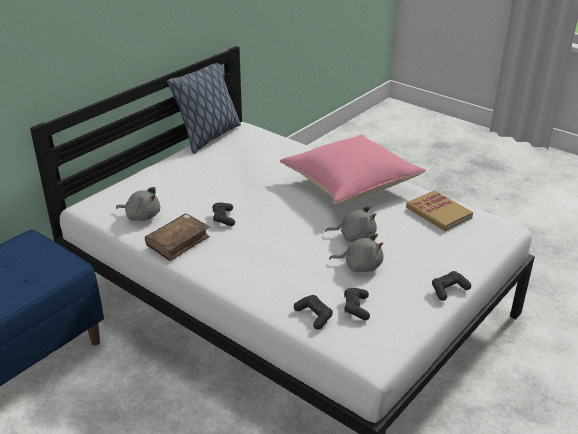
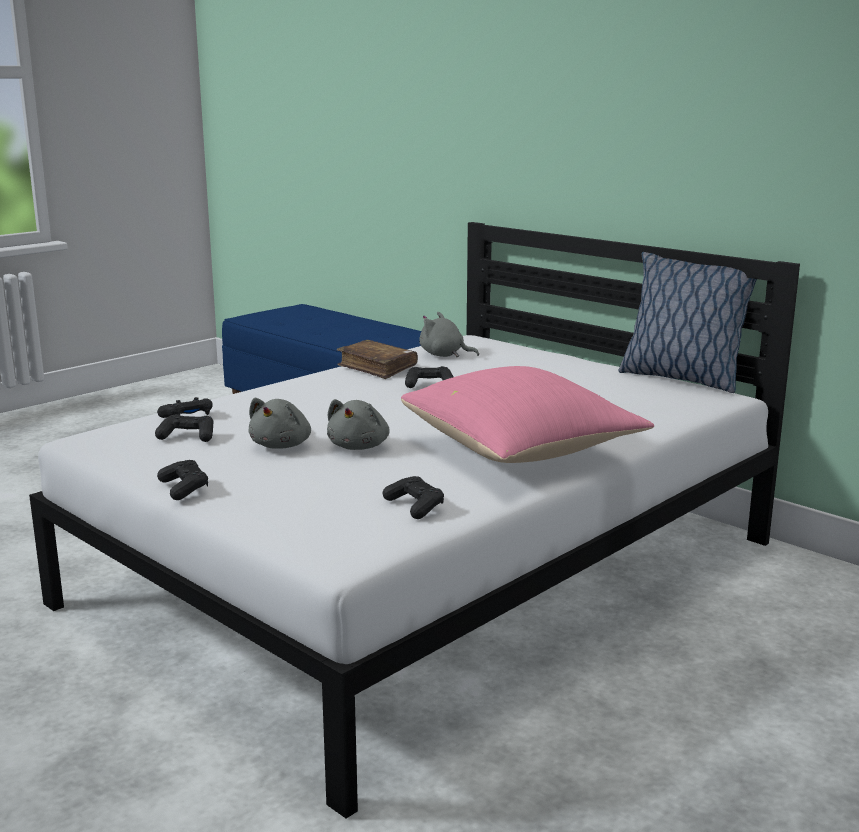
camera: 95 degrees right, 15 degrees down
(141, 216) = (444, 355): grey plush toy -> grey plush toy turned 90 degrees clockwise
(438, 213) = (415, 506): book -> black game controller

